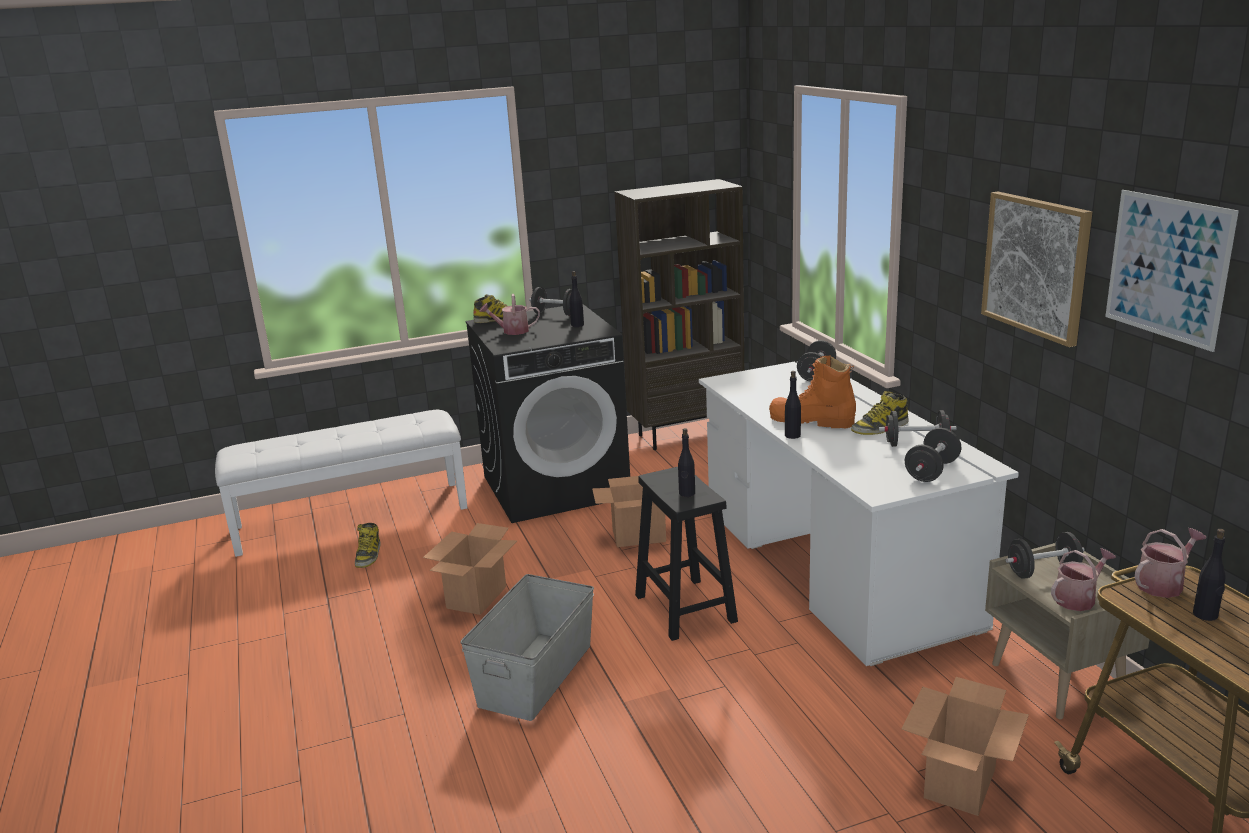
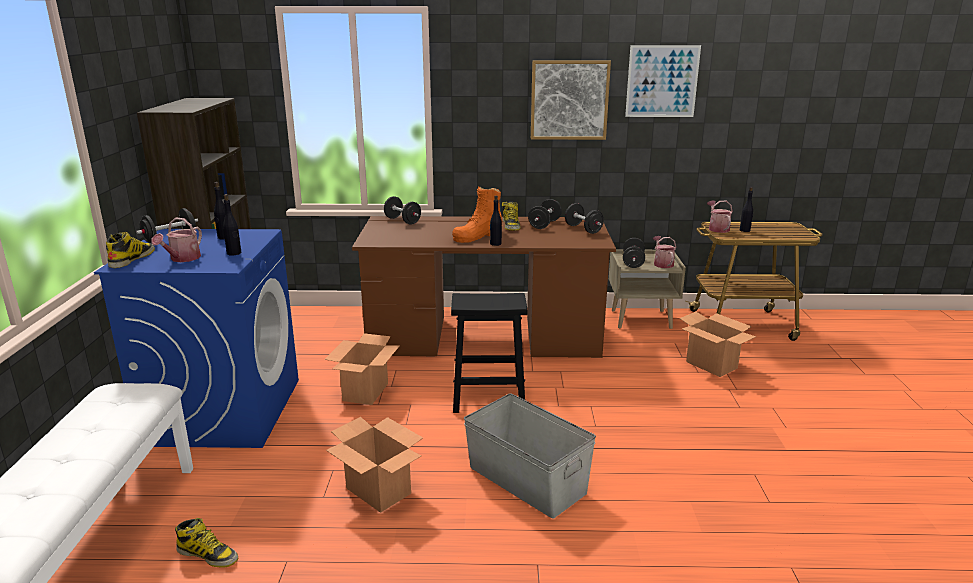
camera: 70 degrees left, 0 degrees up
(556, 486) = (224, 410): black washing machine -> blue washing machine
(687, 493) = (500, 300): black bottle -> black bottle (234, 253)
(835, 565) = (484, 337): white desk -> brown desk

